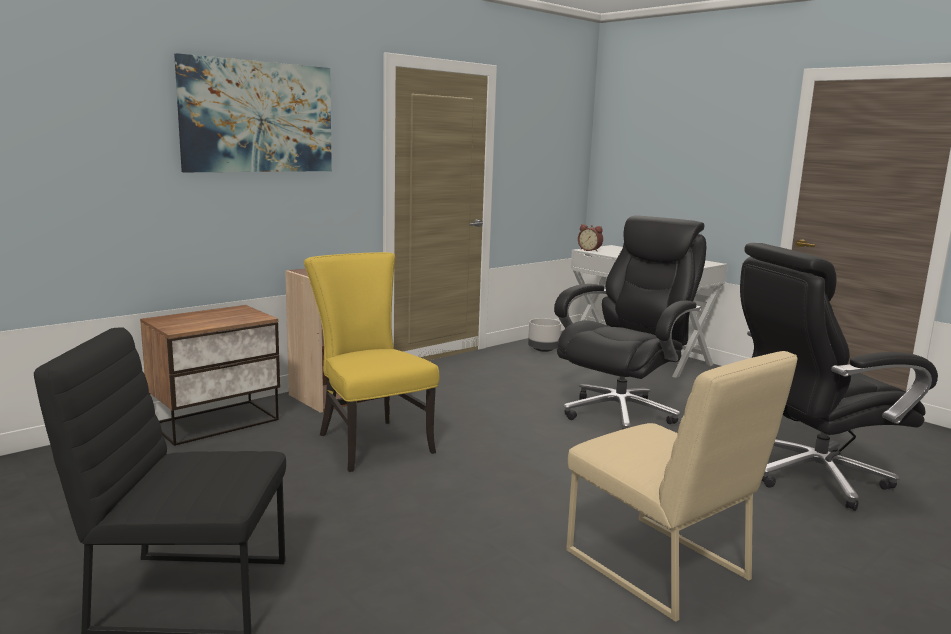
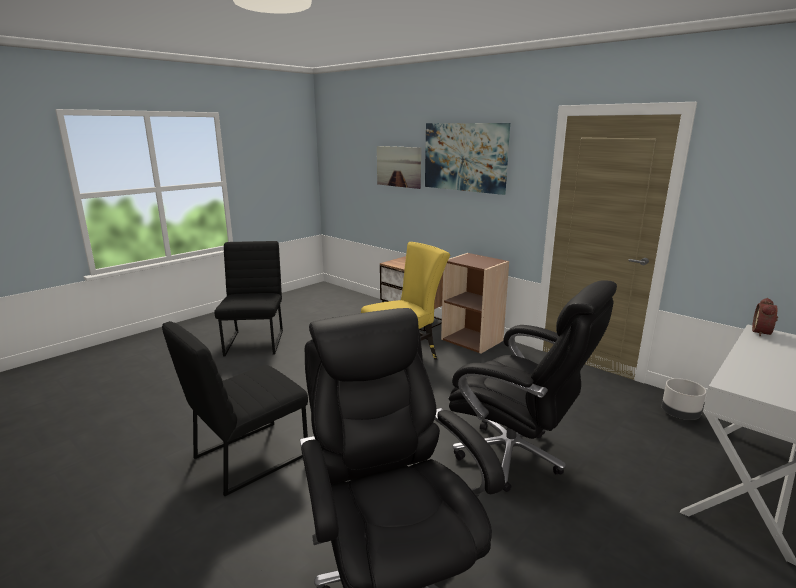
camera: 85 degrees right, 5 degrees up
(100, 137) = (398, 166): none -> picture
(660, 567) = (247, 457): beige chair -> black chair

